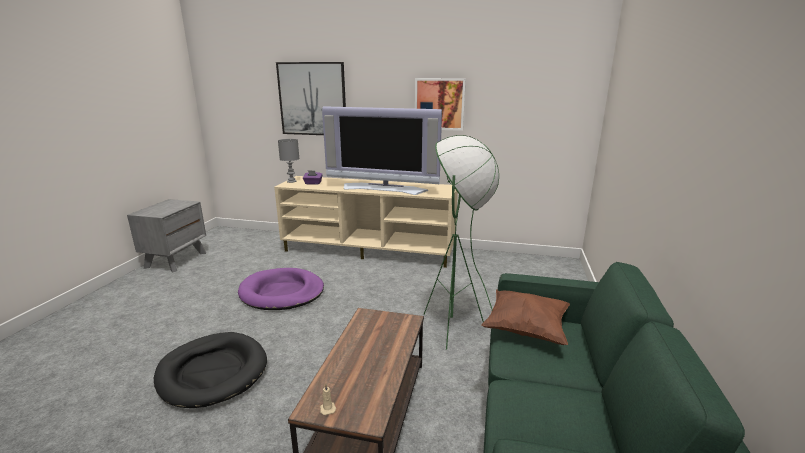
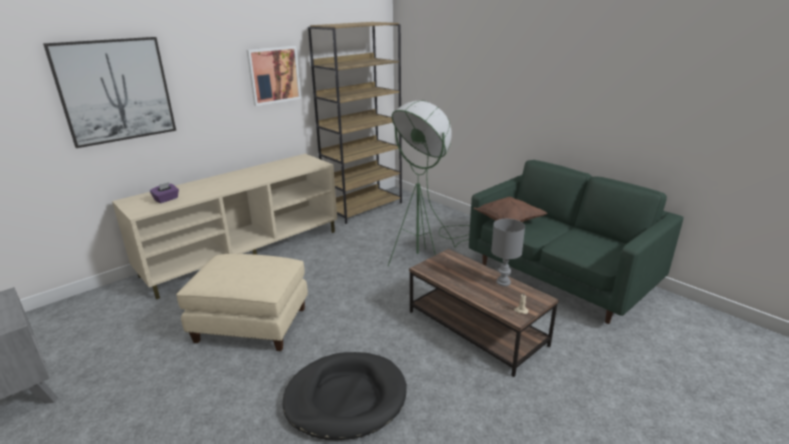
camera: 55 degrees left, 5 degrees up
(282, 292) = (252, 324): purple dog bed -> beige ottoman
(292, 181) = (131, 207): grey table lamp -> grey table lamp (503, 282)
(383, 188) = (257, 177): television -> none
(509, 261) = (363, 207): none -> brown bookcase

